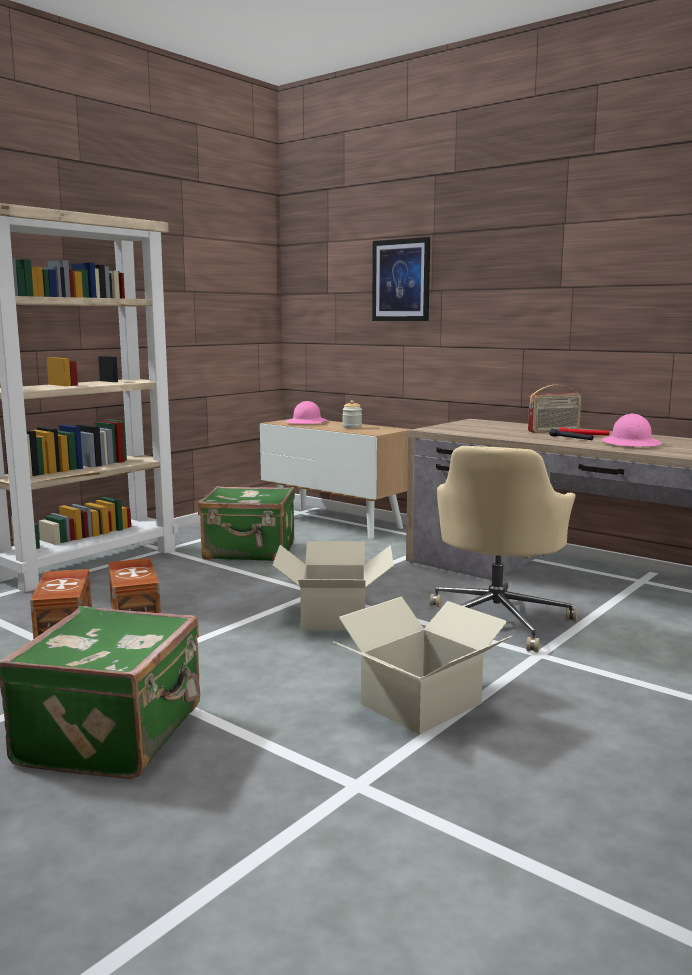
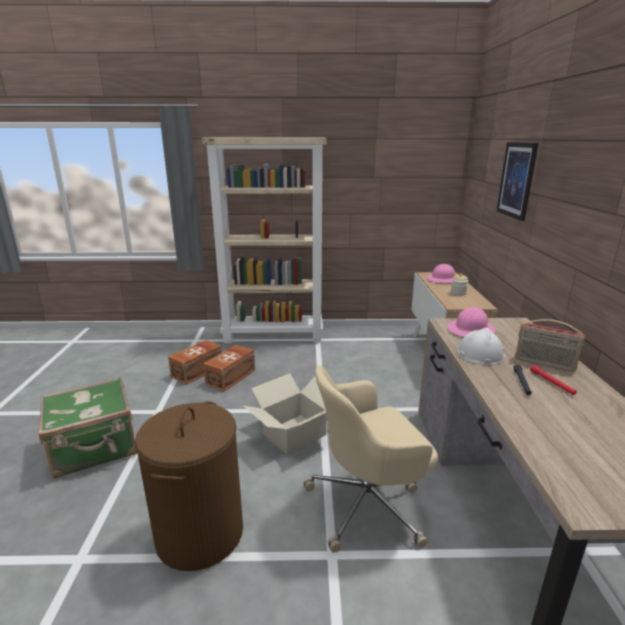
camera: 50 degrees right, 10 degrees up
(250, 552) = (351, 360): green suitcase -> none
(422, 704) = (200, 533): cardboard box -> brown laundry basket
(507, 435) = (480, 354): none -> white hard hat
(631, 444) = (557, 419): pink hard hat -> pink hard hat (471, 330)

